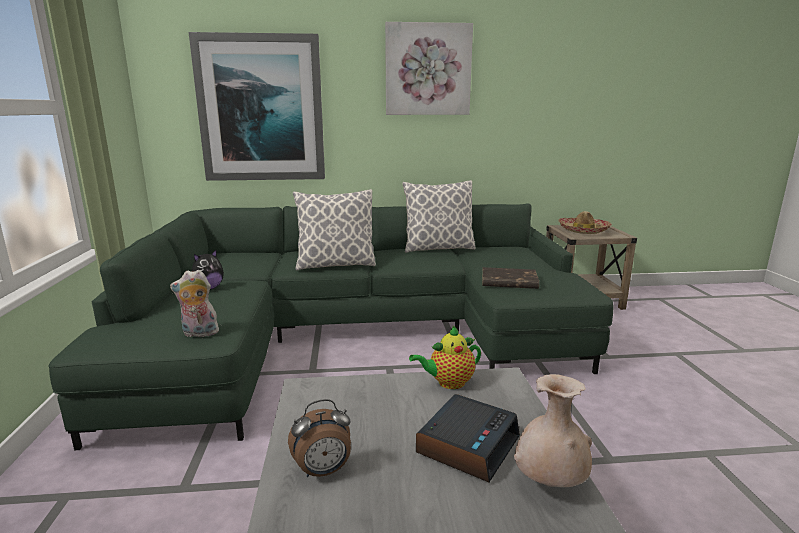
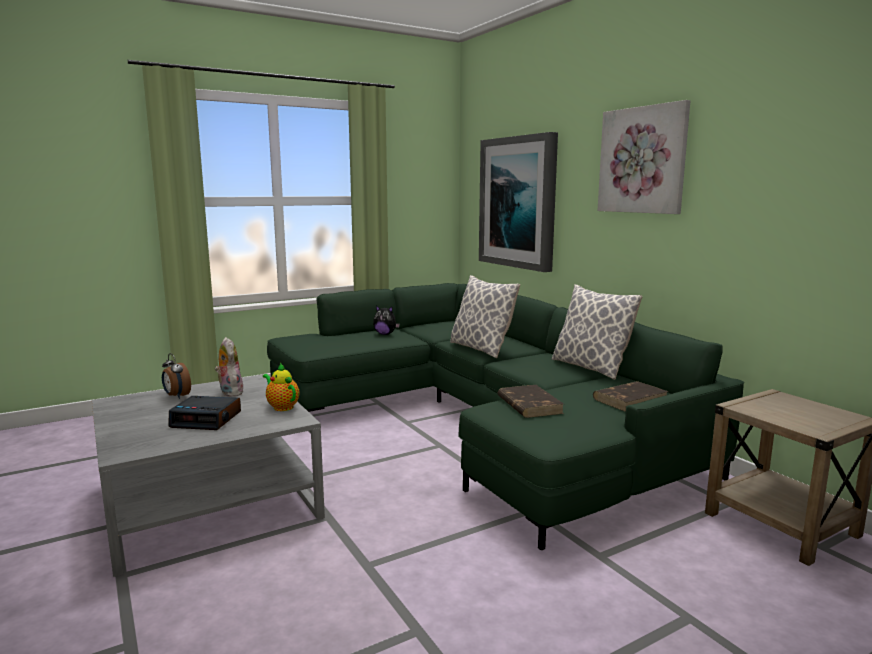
camera: 65 degrees right, 5 degrees down
(199, 333) = (314, 348): plush toy -> plush toy (229, 392)
(515, 256) = (630, 399): none -> brown book
(549, 483) = (171, 441): beige vase -> none
(583, 230) = (785, 408): hat -> none

